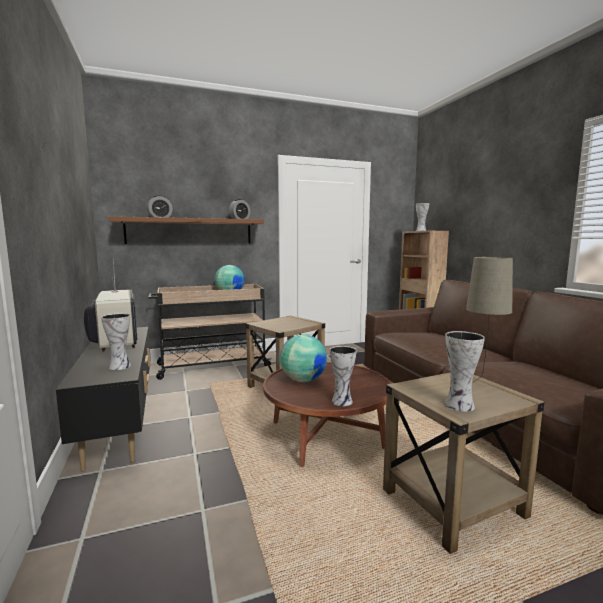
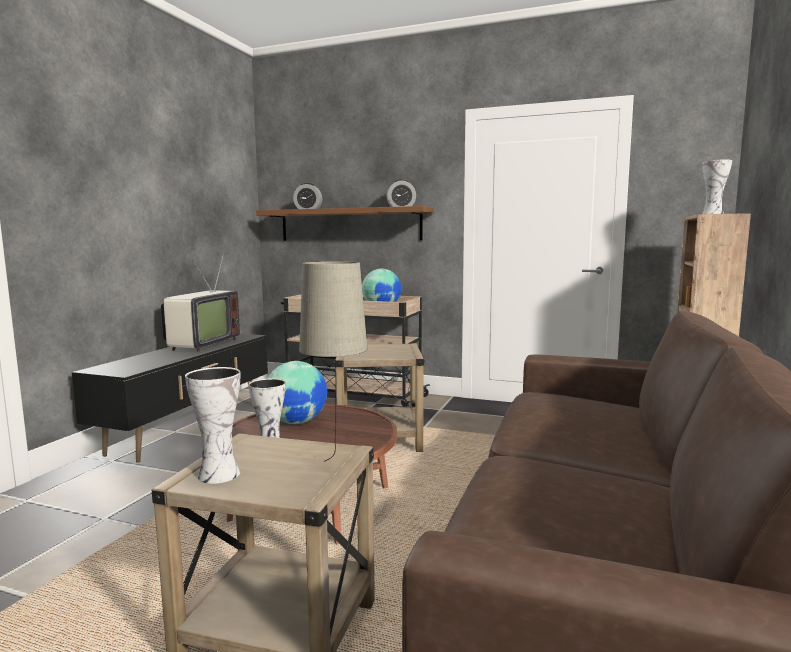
camera: 40 degrees right, 0 degrees up
(119, 366) = (146, 364): vase -> none

